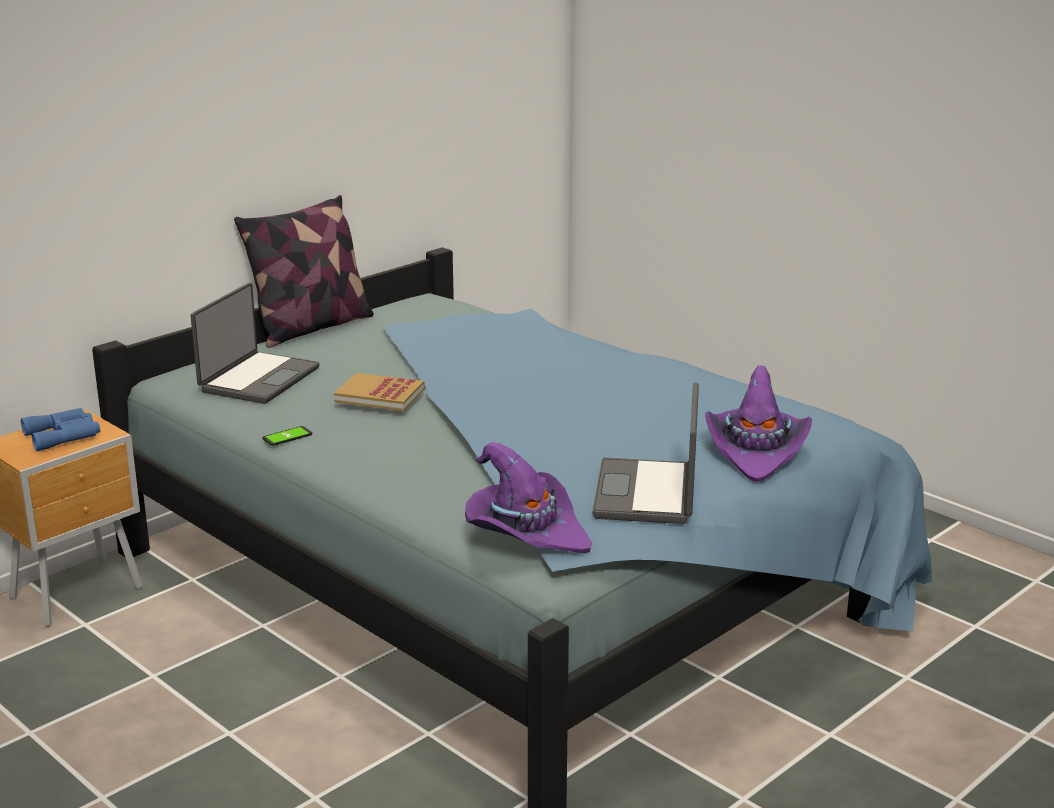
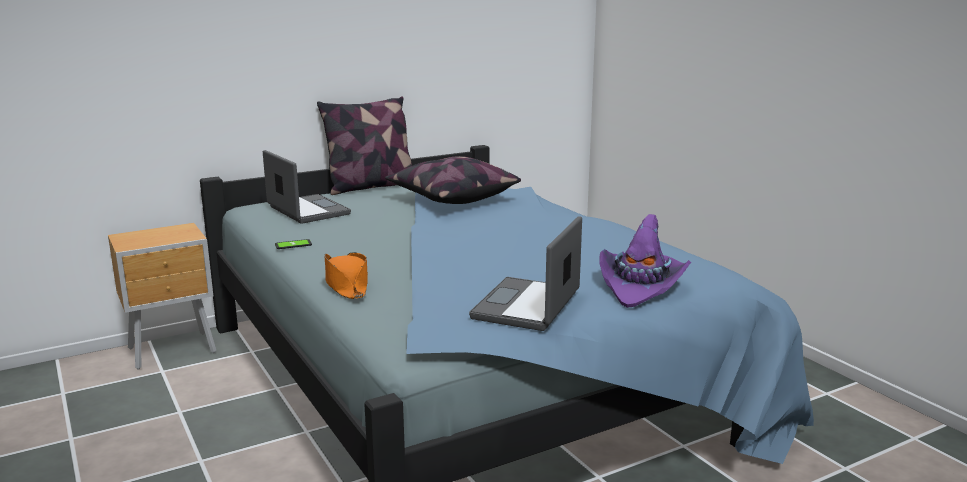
camera: 15 degrees right, 5 degrees down
(64, 435) = (165, 235): blue binoculars -> none
(258, 379) = (306, 211): laptop -> laptop turned 75 degrees counterclockwise
(380, 395) = (376, 225): book -> none
(406, 489) = (346, 284): none -> orange hat
(443, 339) = (451, 197): none -> pillow
(525, 532) = (407, 322): purple hat -> none

